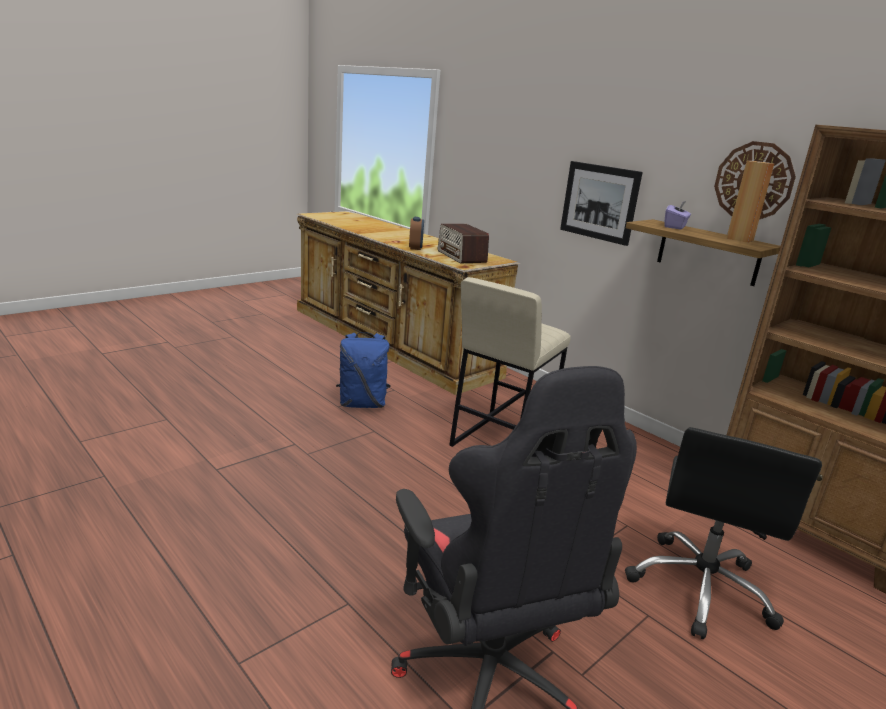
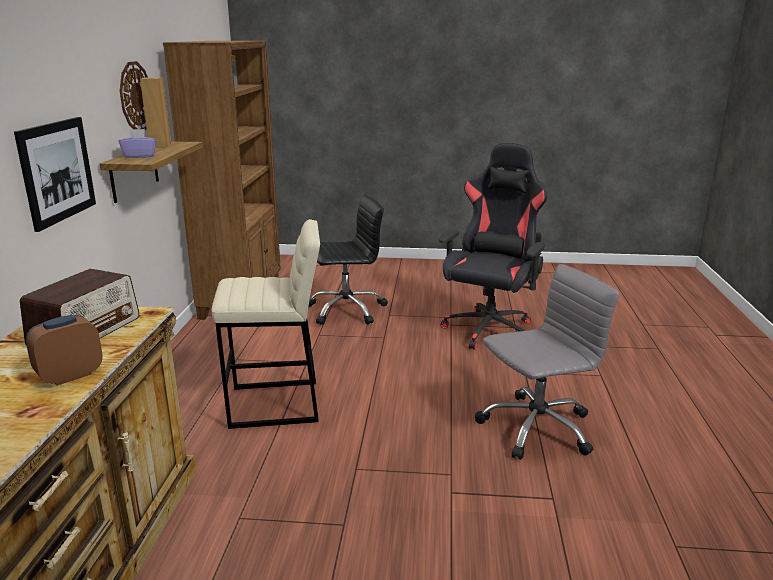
camera: 130 degrees left, 0 degrees up
(271, 524) = (536, 427): none -> grey office chair
(362, 404) = (311, 513): blue backpack -> none

